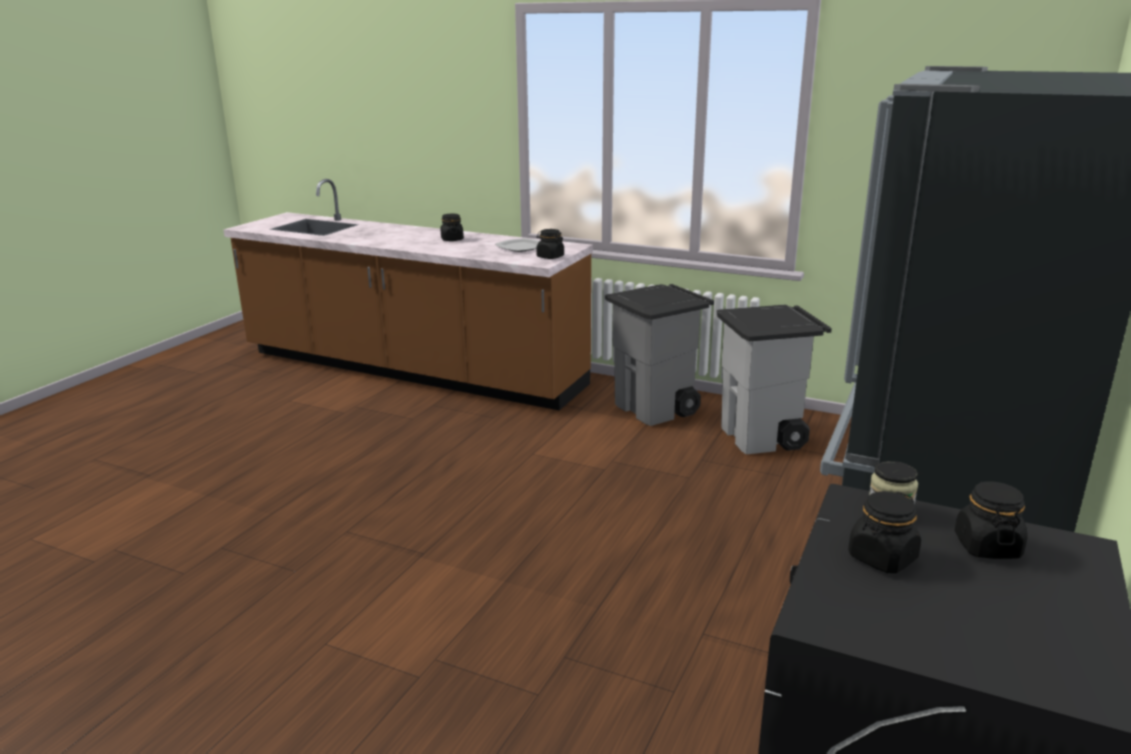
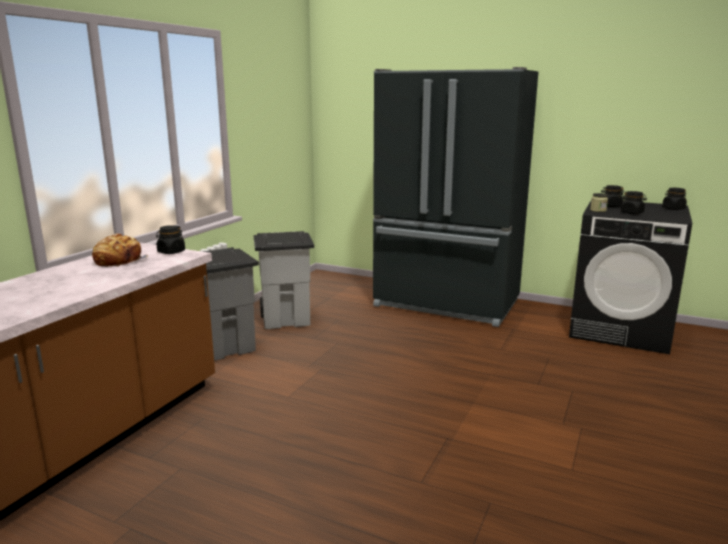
camera: 90 degrees left, 5 degrees down
(452, 239) = (42, 285): black jar -> black jar (673, 208)
(520, 247) = (119, 260): plate -> bread

